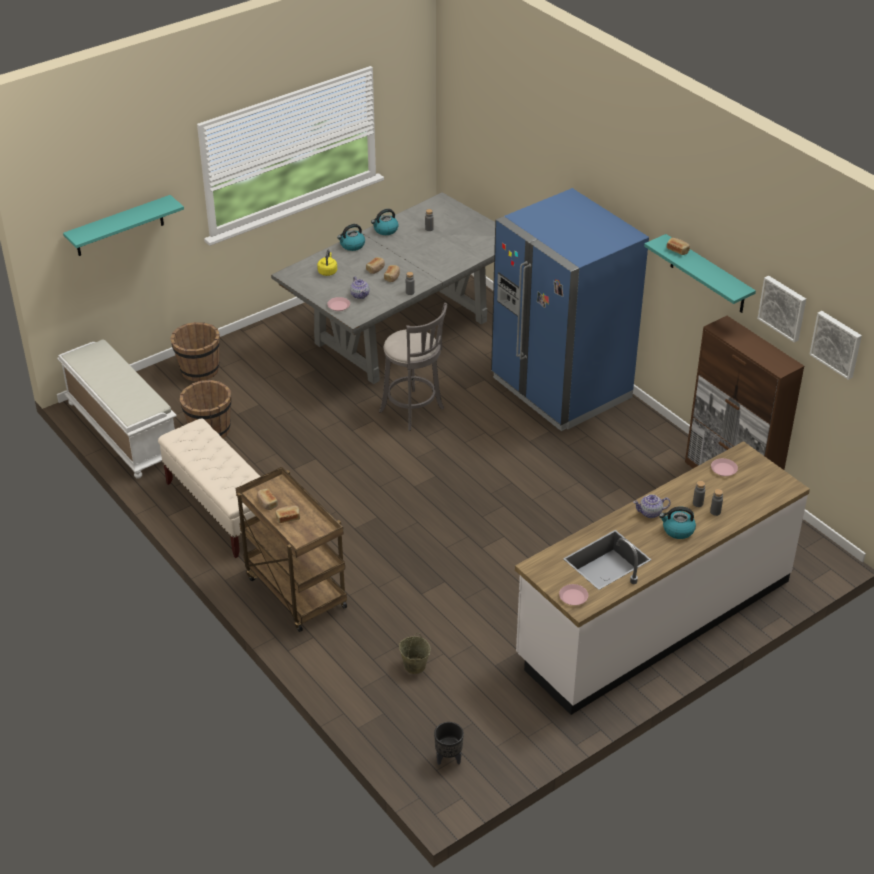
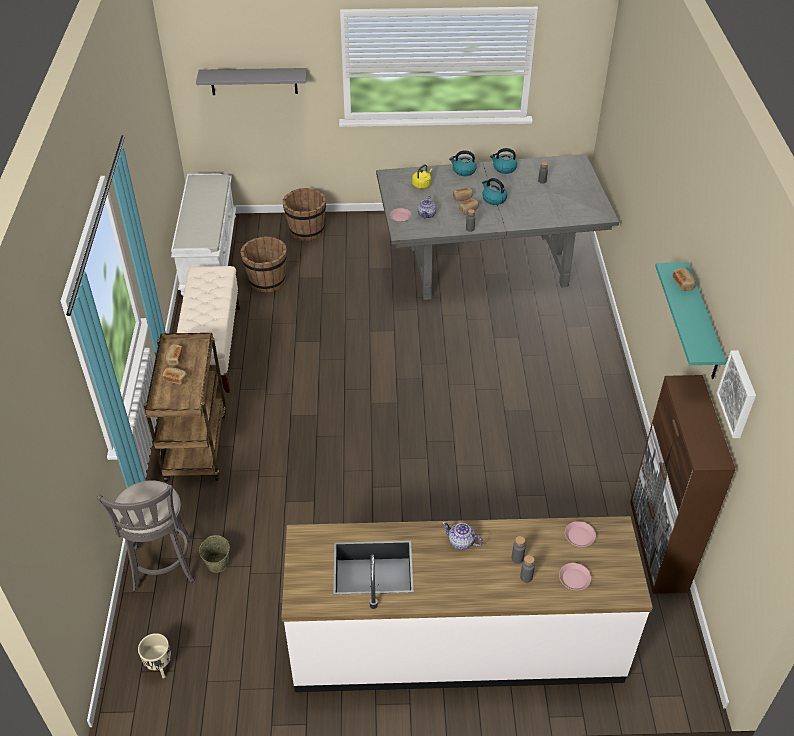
camera: 35 degrees right, 5 degrees up
(119, 226) = (254, 81): turquoise shelf -> grey shelf
(414, 411) = (433, 338): grey stool -> grey stool (163, 568)
(448, 758) = (159, 667): black planter -> beige planter
(560, 388) = (577, 375): blue fridge -> none
(573, 597) = (303, 588): pink plate -> pink plate (574, 578)
(677, 530) = (469, 575): kettle -> kettle (493, 199)
(837, 344) = (764, 464): picture -> none

